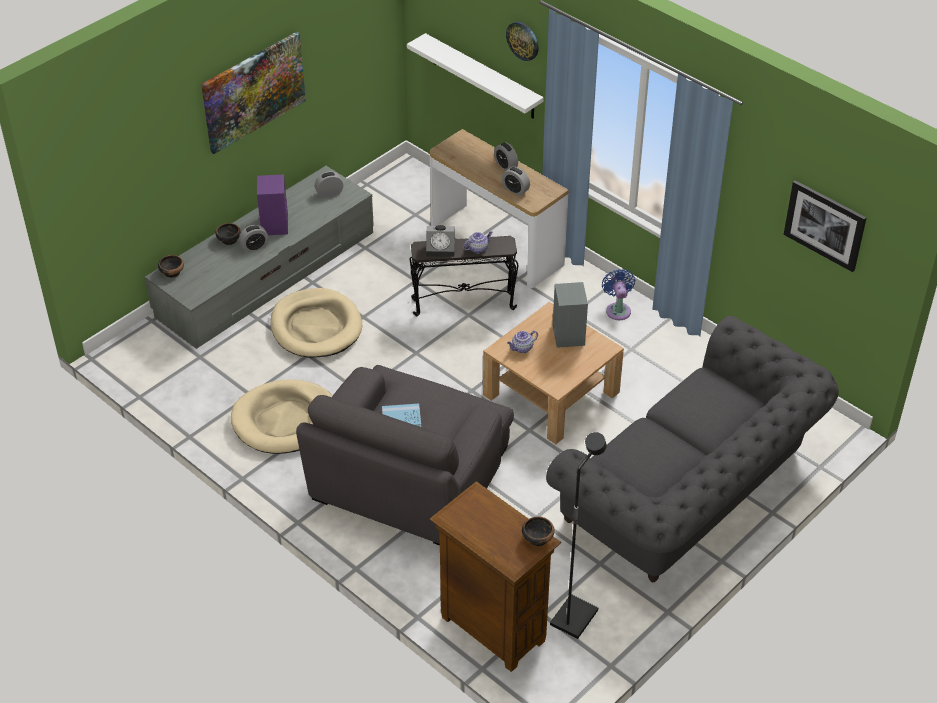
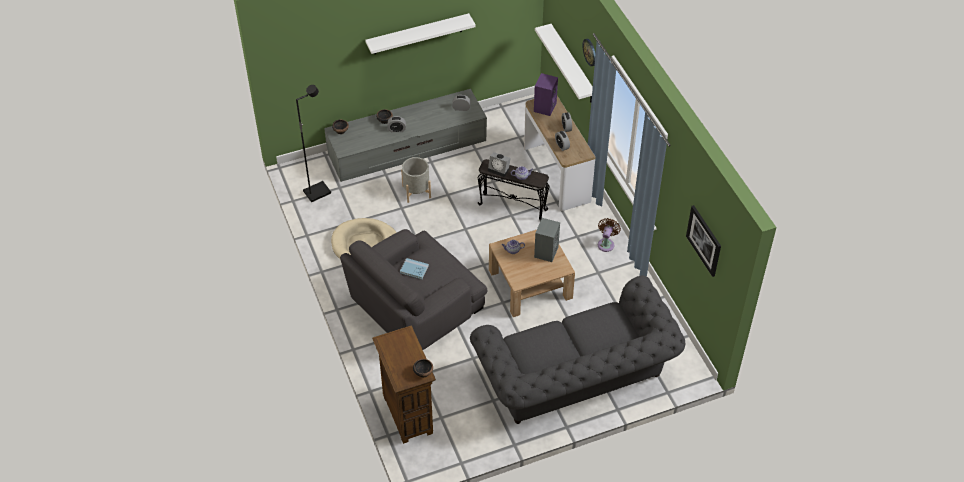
camera: 25 degrees right, 5 degrees up
(253, 91) = (418, 34): picture -> white shelf
(274, 224) = (416, 118): purple speaker -> purple speaker (544, 107)
(316, 327) = (416, 191): beige dog bed -> grey planter
(573, 617) = (457, 426): black floor lamp -> black floor lamp (317, 192)
(618, 309) = (606, 243): blue fan -> brown fan

